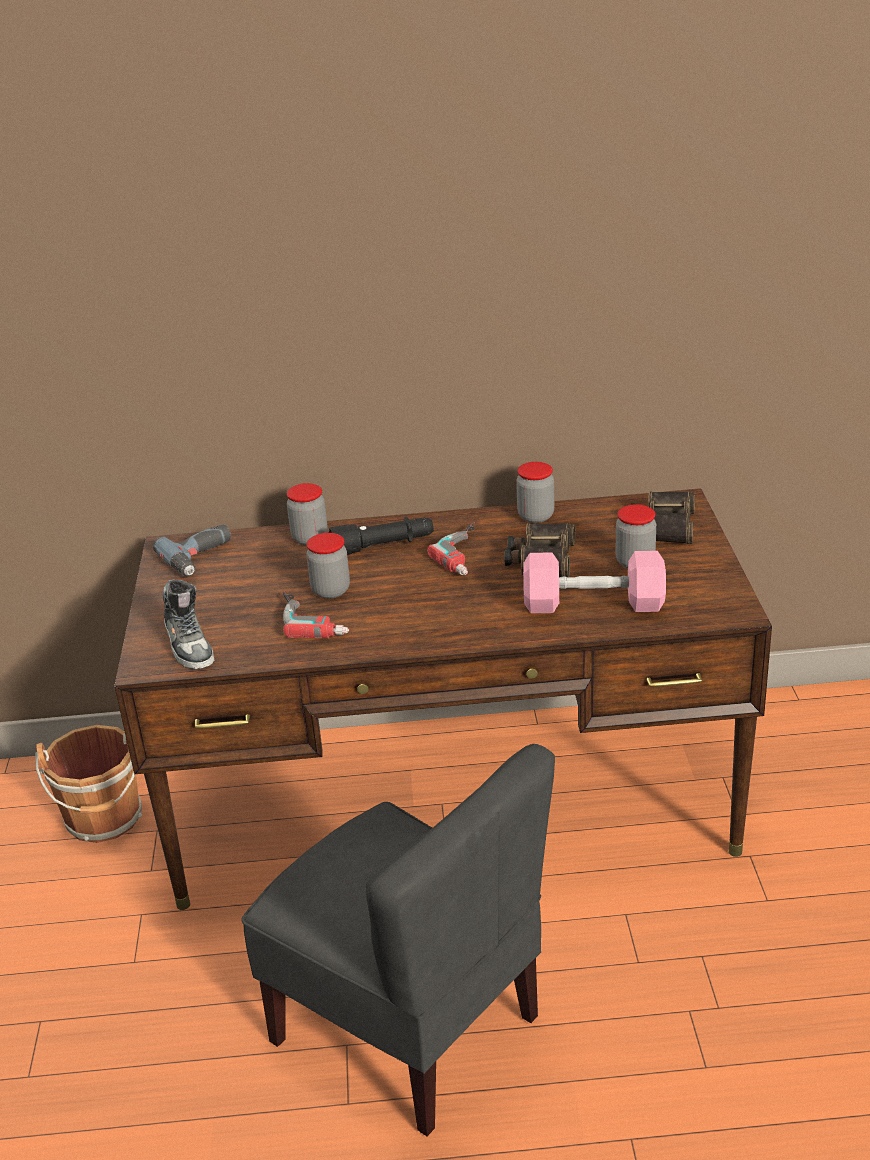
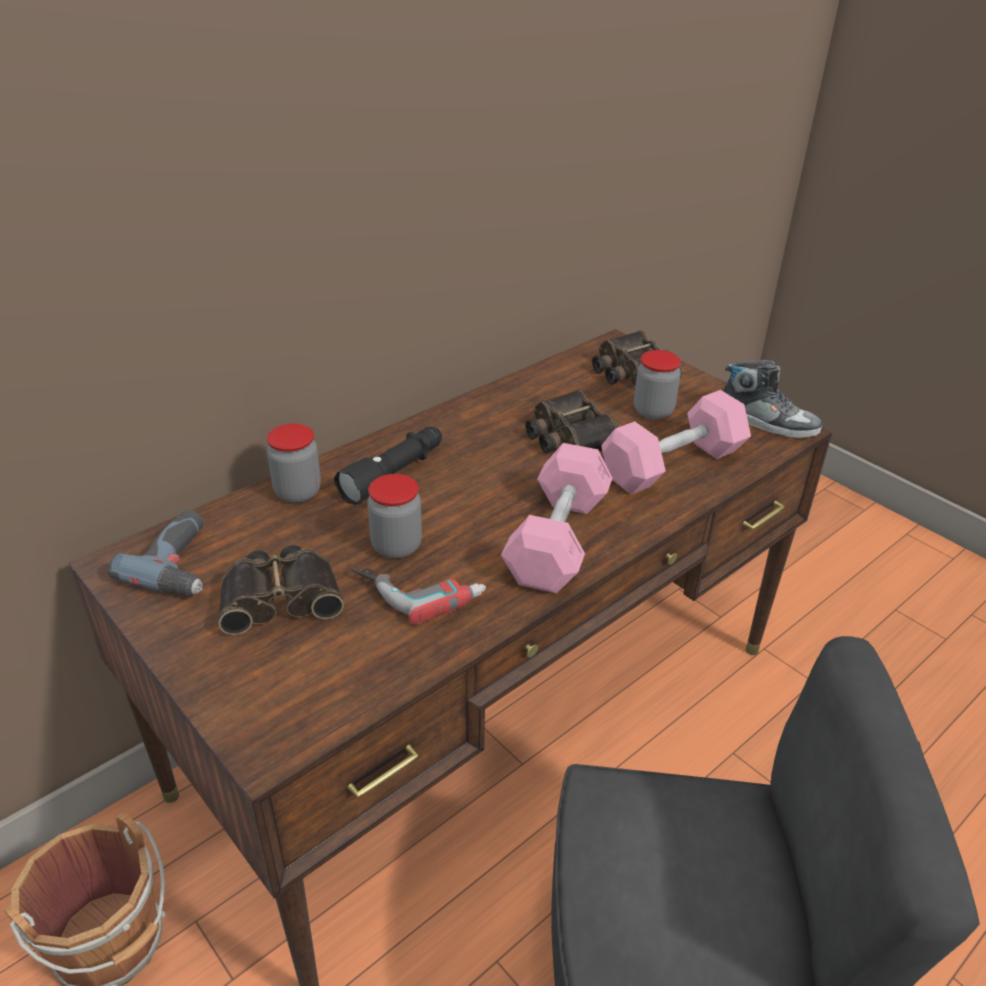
camera: 40 degrees left, 5 degrees up
(189, 645) = (297, 689): shoe -> shoe (767, 422)
(233, 595) = (281, 597): none -> binoculars
(438, 622) = (557, 539): none -> pink dumbbell
(468, 554) = (494, 454): power drill -> none
(535, 516) = (509, 394): jar -> none

